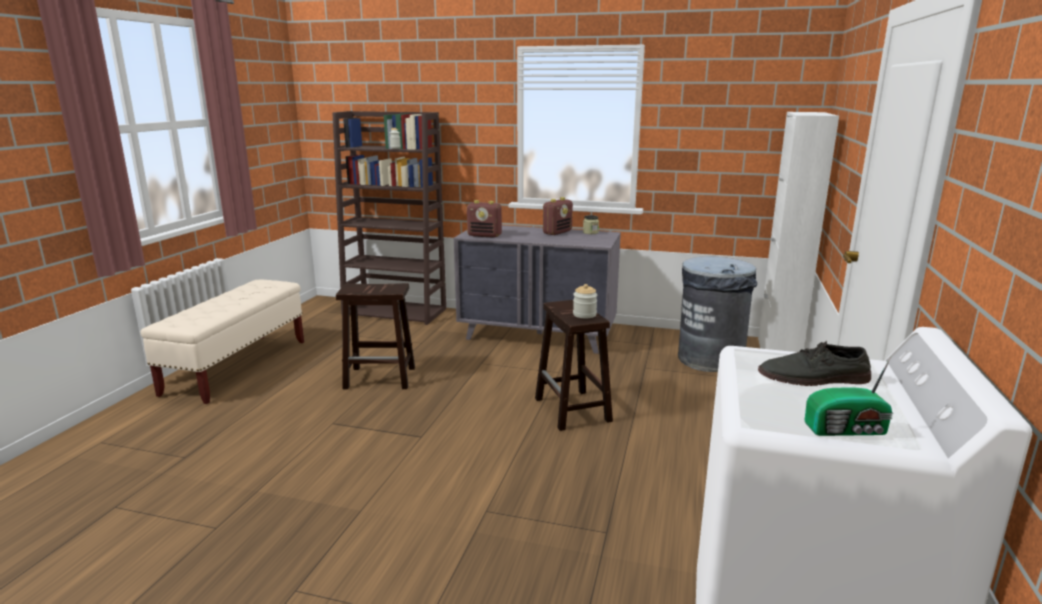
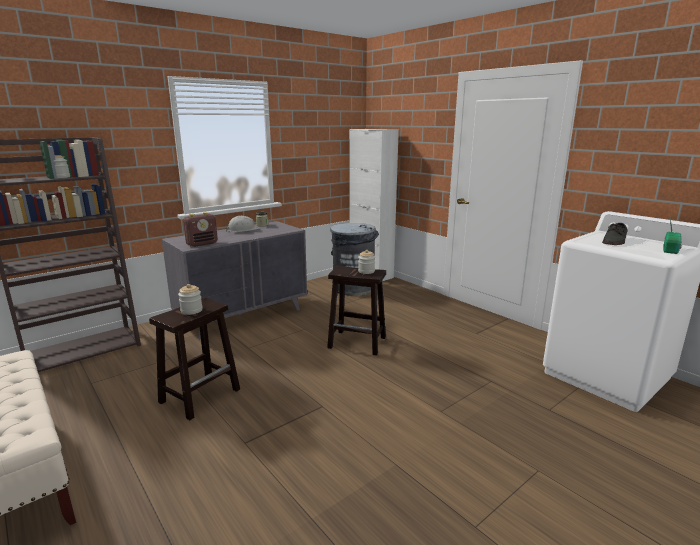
camera: 55 degrees left, 0 degrees up
(374, 289) = (191, 310): none -> jar
(557, 232) = (242, 230): radio -> white hard hat

